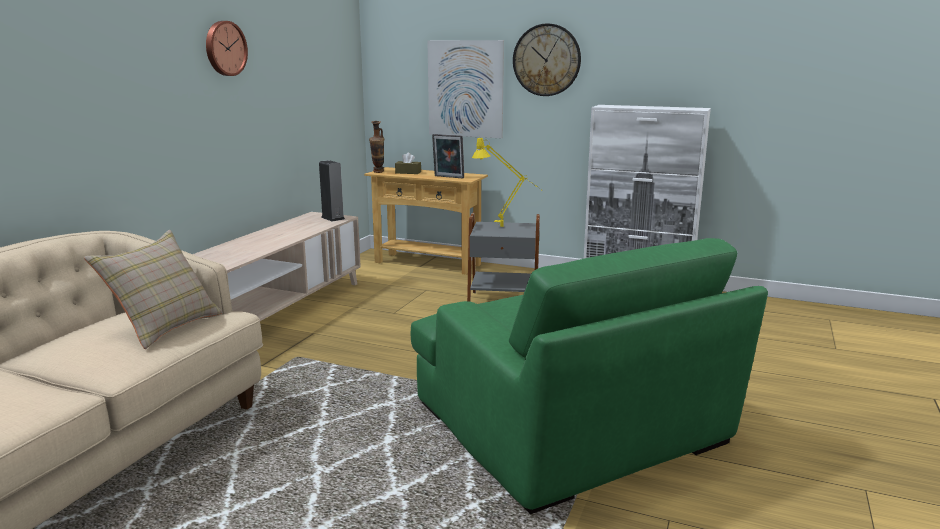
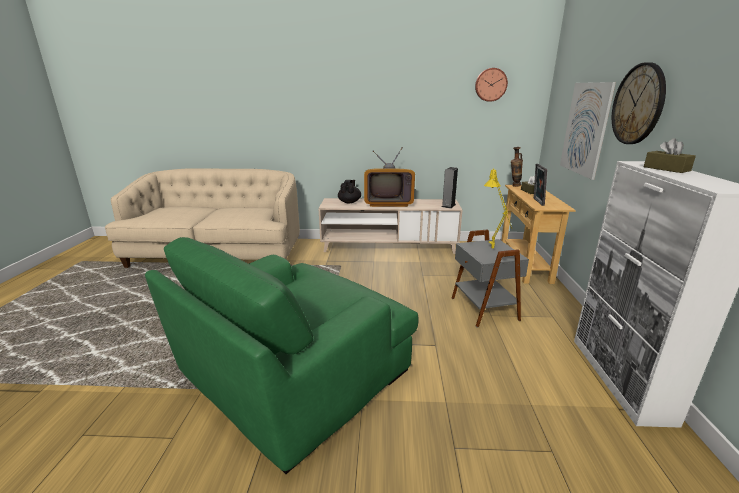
camera: 70 degrees right, 5 degrees up
(164, 327) = (251, 216): beige pillow -> none
(214, 257) = (349, 202): none -> black teapot
(224, 48) = (394, 89): wall clock -> wall clock (490, 84)
(264, 239) = (388, 202): none -> television
(632, 106) = (666, 169): none -> brown tissue box

